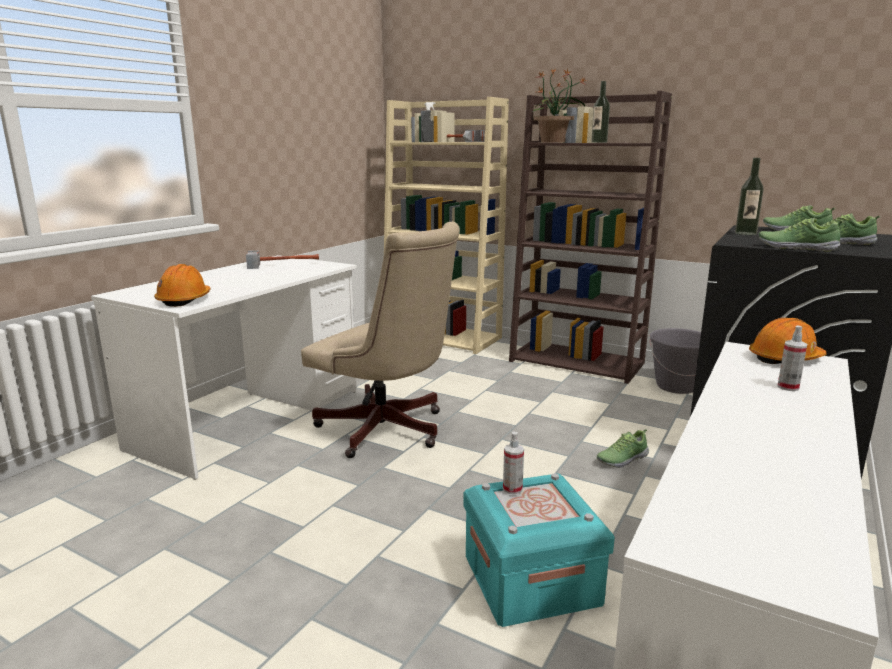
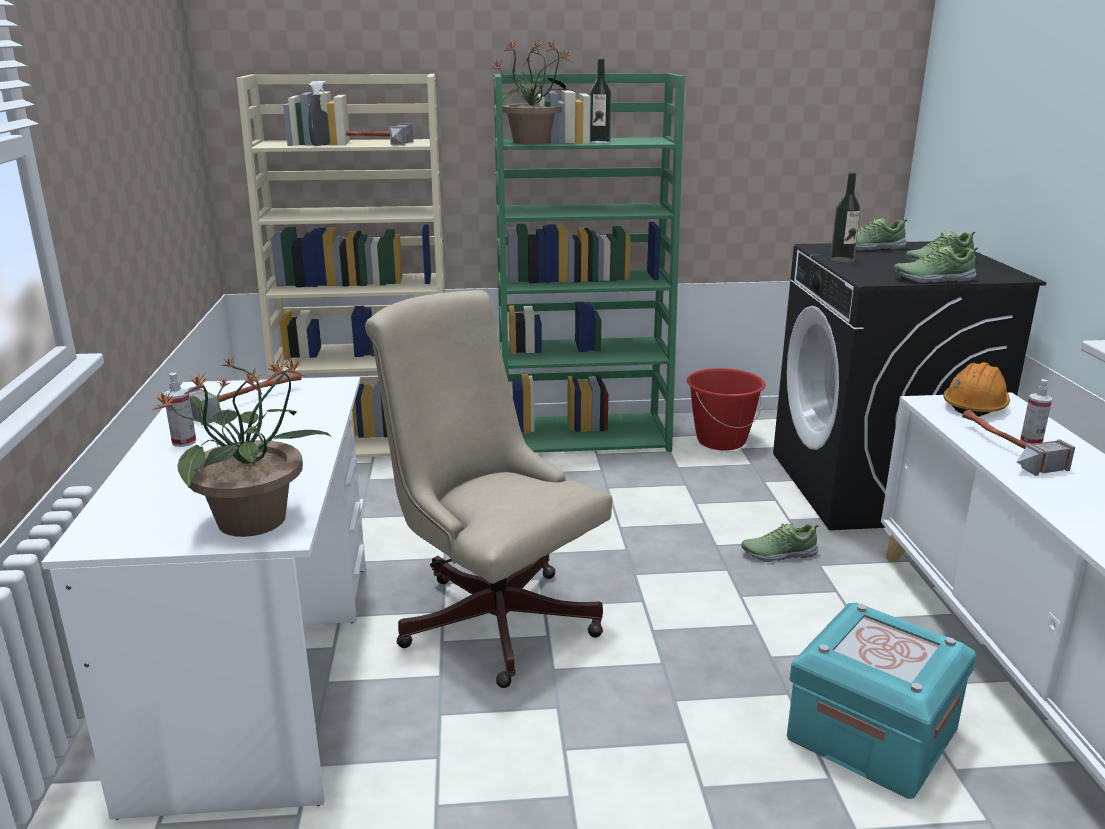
camera: 35 degrees left, 5 degrees up
(184, 300) = (254, 520): orange hard hat -> potted plant
(388, 431) = (491, 615): beige office chair -> beige office chair turned 135 degrees counterclockwise
(512, 489) = (847, 640): spray bottle -> spray bottle (184, 442)
(578, 362) = (585, 436): brown bookcase -> green bookcase
(621, 459) = (778, 553): shoe -> shoe turned 60 degrees clockwise
(676, 386) = (721, 441): grey bucket -> red bucket
(745, 384) = (1000, 448): none -> hammer

